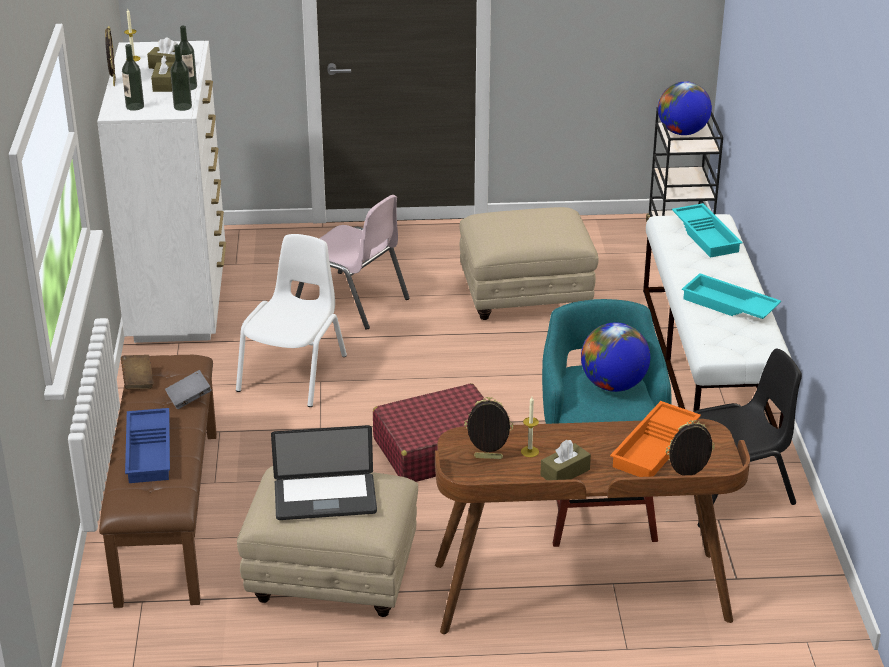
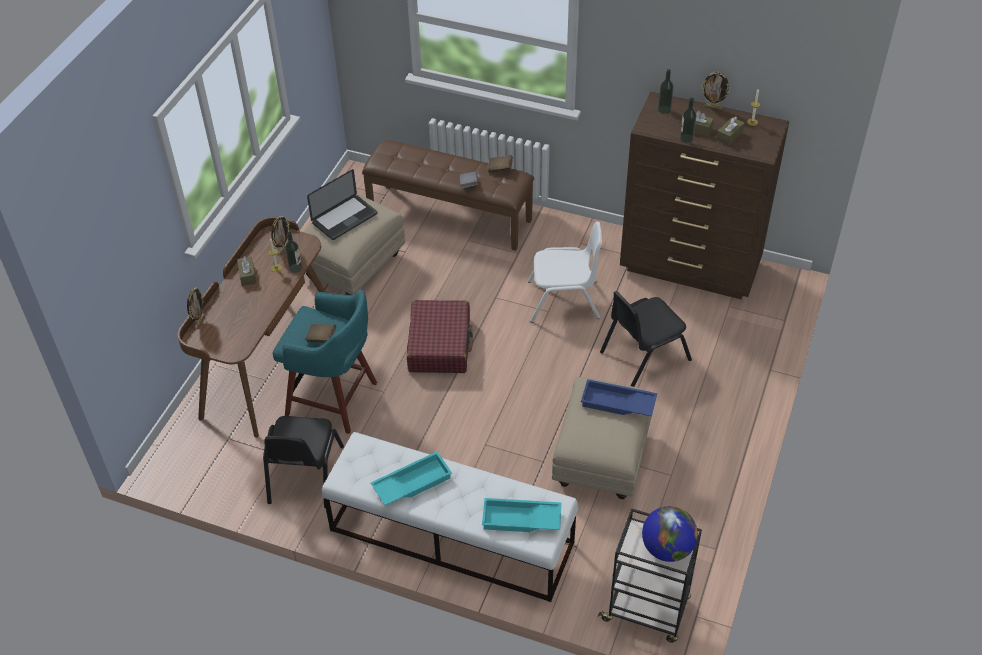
camera: 115 degrees right, 15 degrees up
(150, 451) = (427, 161): blue tray -> blue tray (617, 404)
(180, 298) = (691, 267): white dresser -> brown dresser
(182, 107) = (652, 130): bottle -> bottle (295, 268)
(294, 373) = (564, 301): white chair -> white chair turned 45 degrees counterclockwise
(325, 498) = (344, 218): laptop -> laptop turned 150 degrees counterclockwise
(352, 301) = (644, 355): pink chair -> black chair
(613, 385) = (321, 338): globe -> brown book
(656, 448) = (238, 321): orange tray -> none

